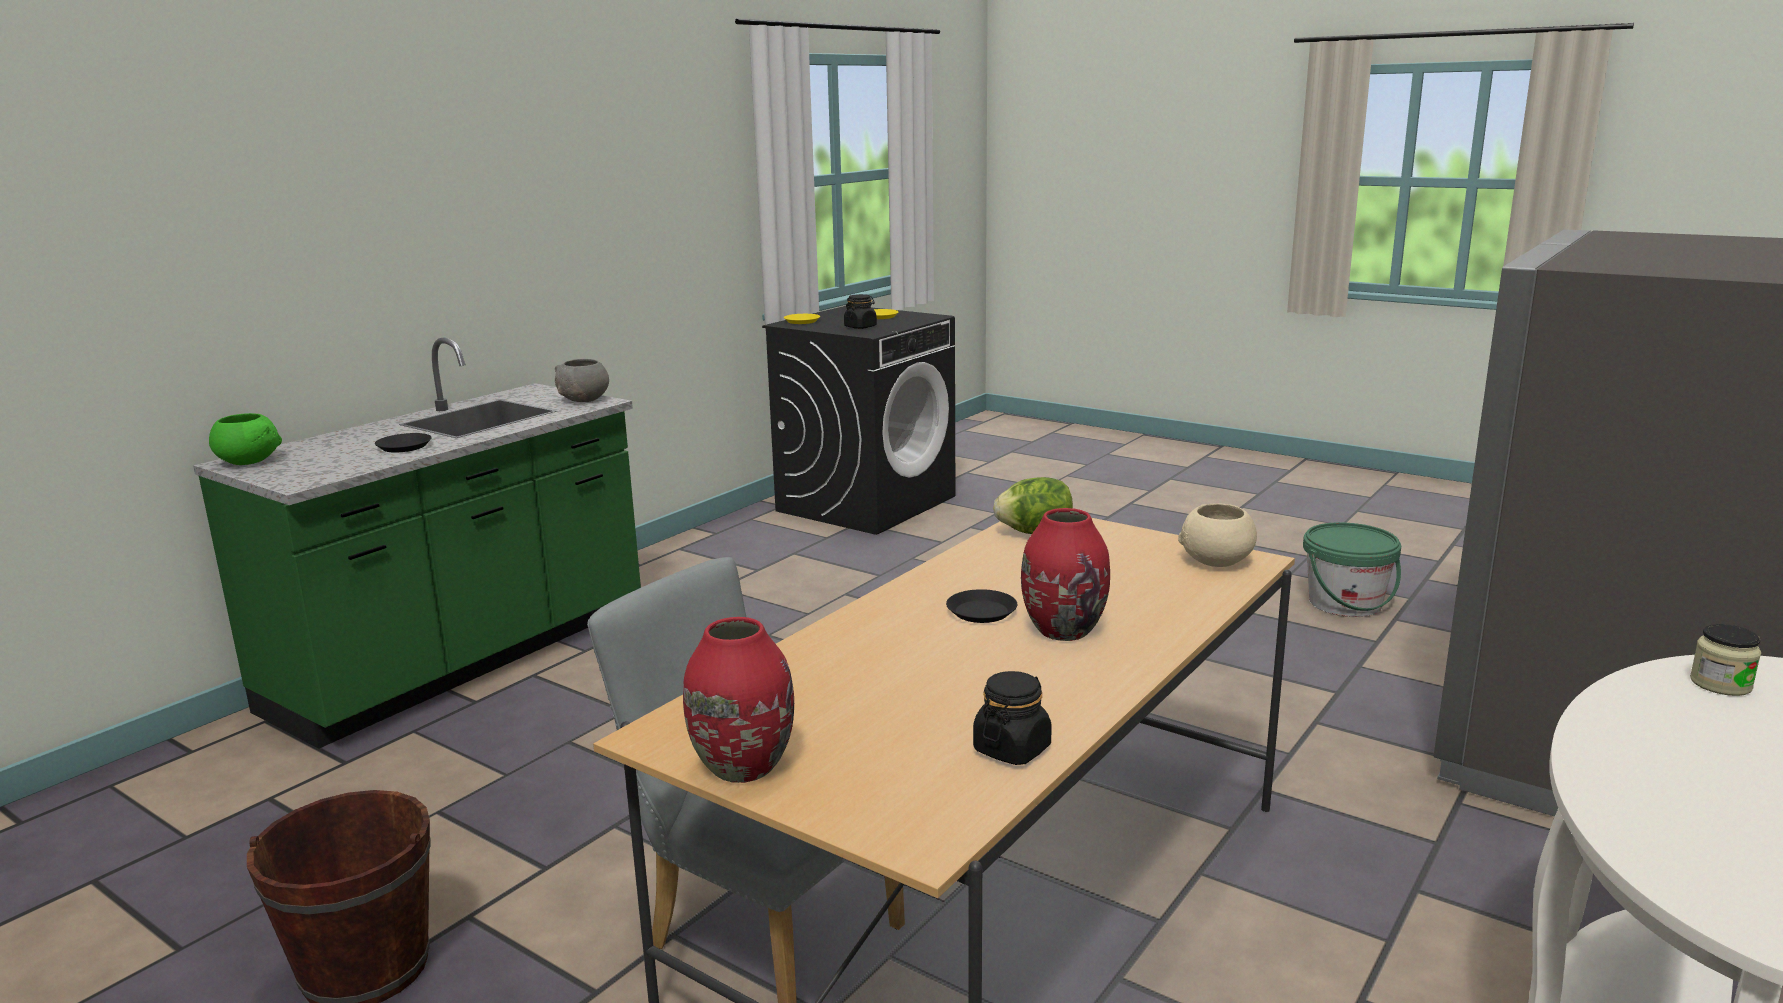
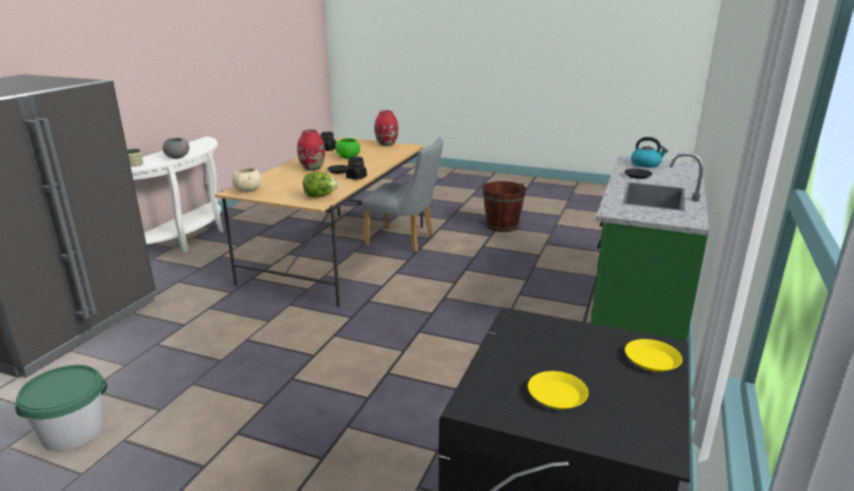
camera: 165 degrees right, 5 degrees up
(248, 462) = (683, 165): green bowl -> green bowl (348, 157)
(311, 467) = (646, 164): none -> kettle
(584, 400) = (627, 213): grey bowl -> grey bowl (177, 157)
(860, 327) = (547, 343): black jar -> black jar (356, 177)

